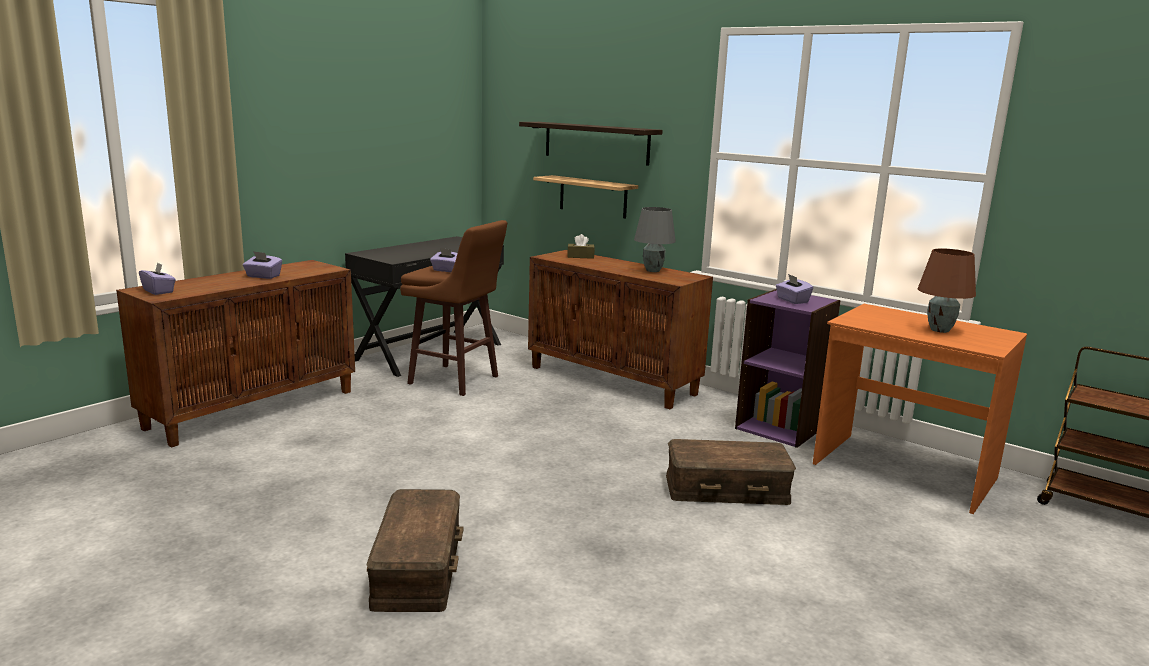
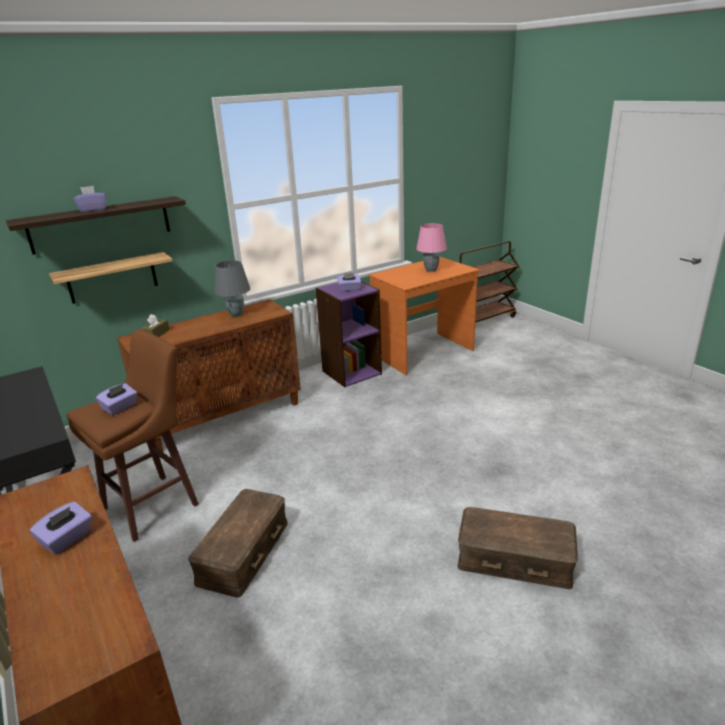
camera: 70 degrees left, 10 degrees up
(159, 291) = (80, 652): purple tissue box -> purple tissue box (92, 209)
(726, 488) = (428, 409): brown storage box -> brown storage box (242, 551)
(939, 330) = (431, 270): brown table lamp -> pink table lamp

